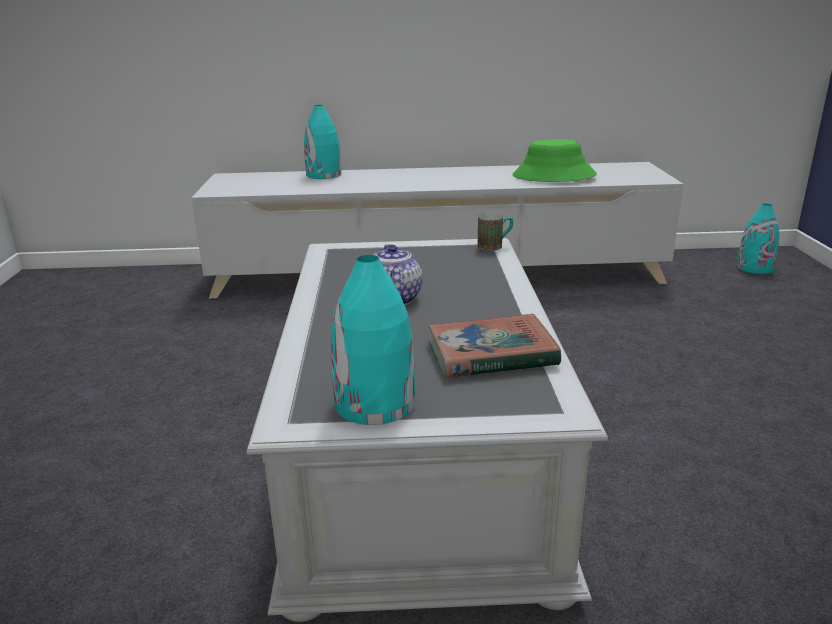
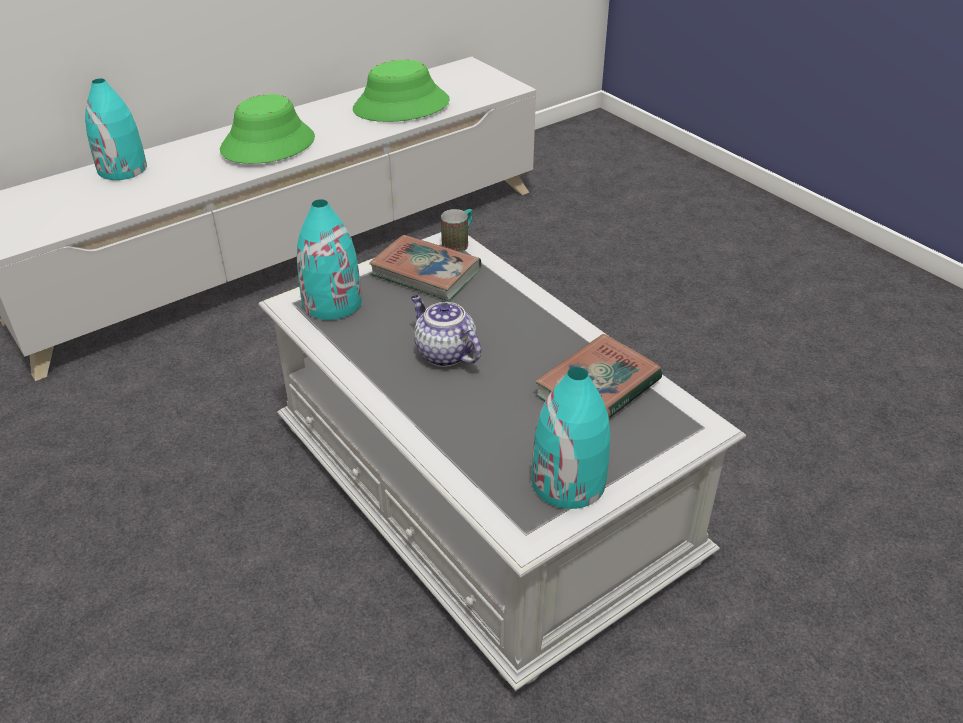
camera: 35 degrees left, 15 degrees up
(429, 179) = (268, 144): none -> green hat
(445, 255) = (426, 273): none -> book
(755, 268) = (588, 148): turquoise vase -> turquoise vase (332, 302)

